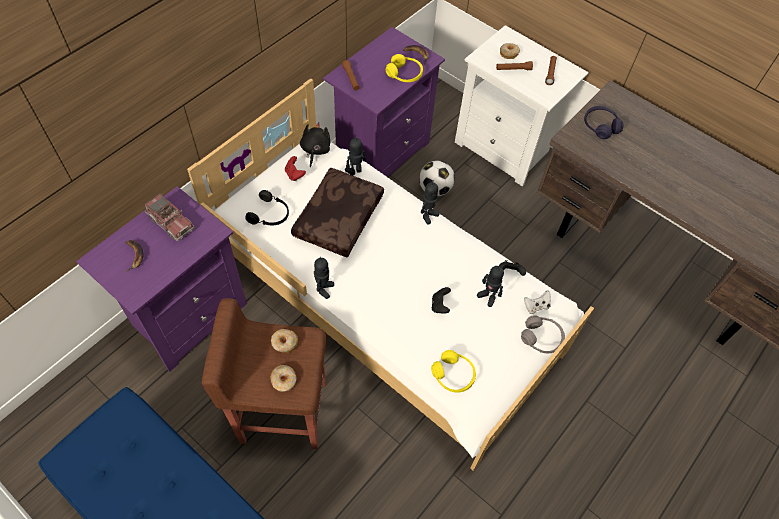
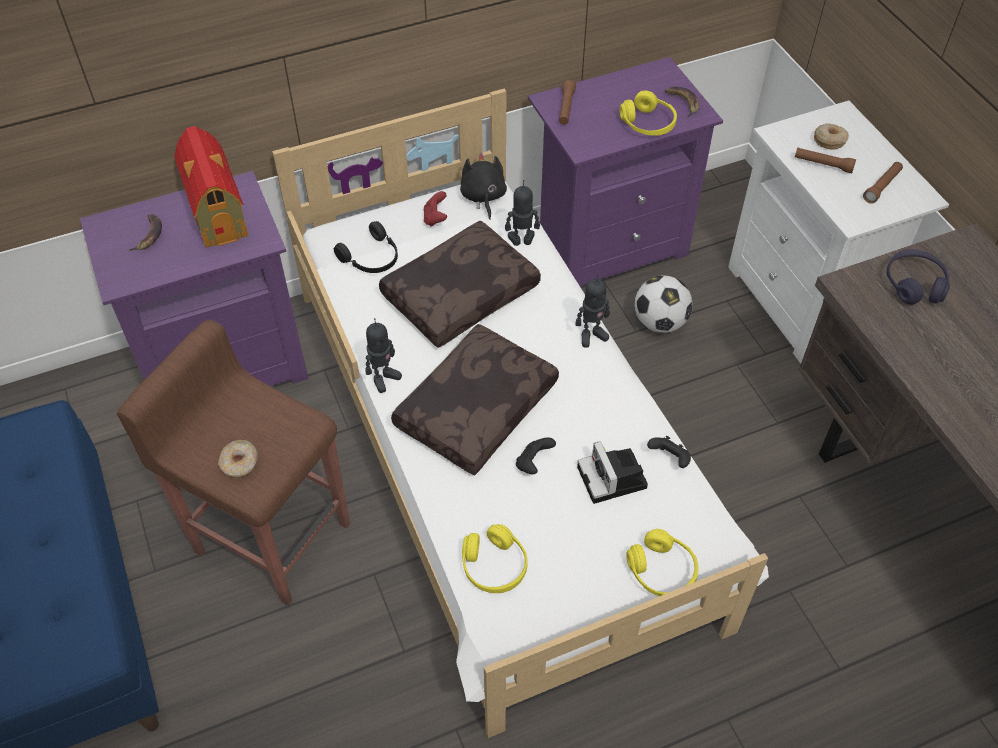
camera: 30 degrees right, 5 degrees down
(171, 222) = (217, 211): toy truck -> toy house
(284, 343) = (270, 416): donut -> none
(315, 150) = (483, 197): black plush toy -> black plush toy turned 45 degrees counterclockwise
(388, 285) = (475, 406): none -> brown pillow
(488, 296) = (613, 479): toy robot -> camera
(536, 306) = (681, 522): white game controller -> none
(541, 338) = (661, 571): grey headphones -> yellow headphones

